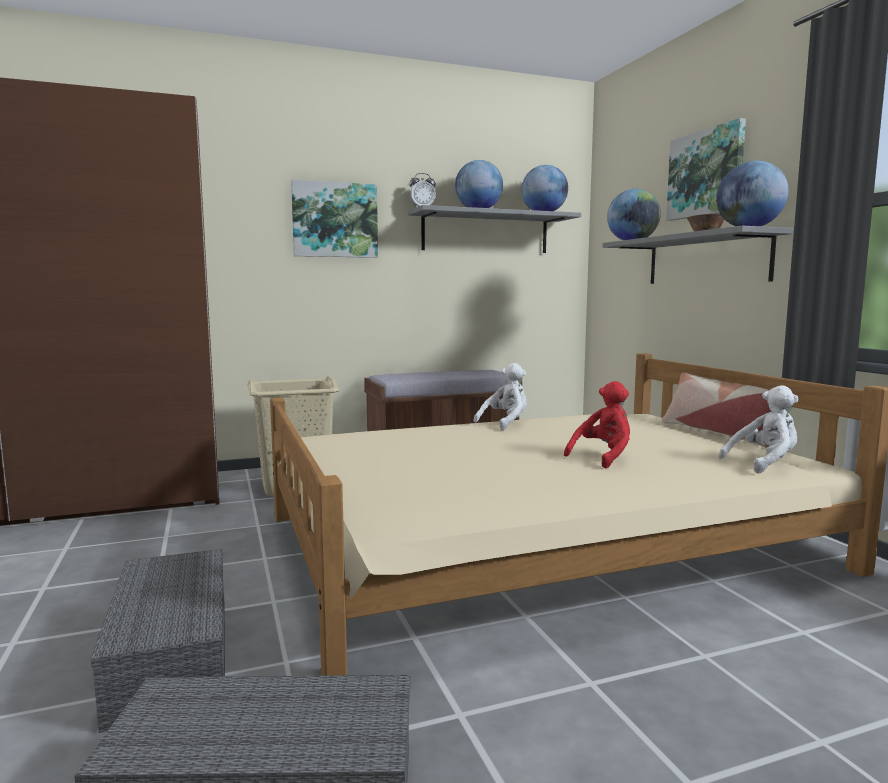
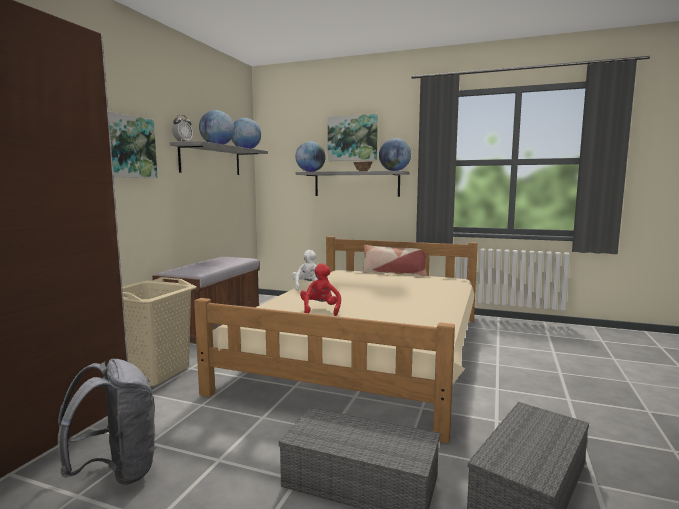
camera: 50 degrees left, 0 degrees up
(108, 545) = (117, 472): none -> grey backpack
(603, 457) = (402, 293): red plush toy -> red plush toy (320, 310)
(764, 463) = (448, 282): white plush toy -> none

